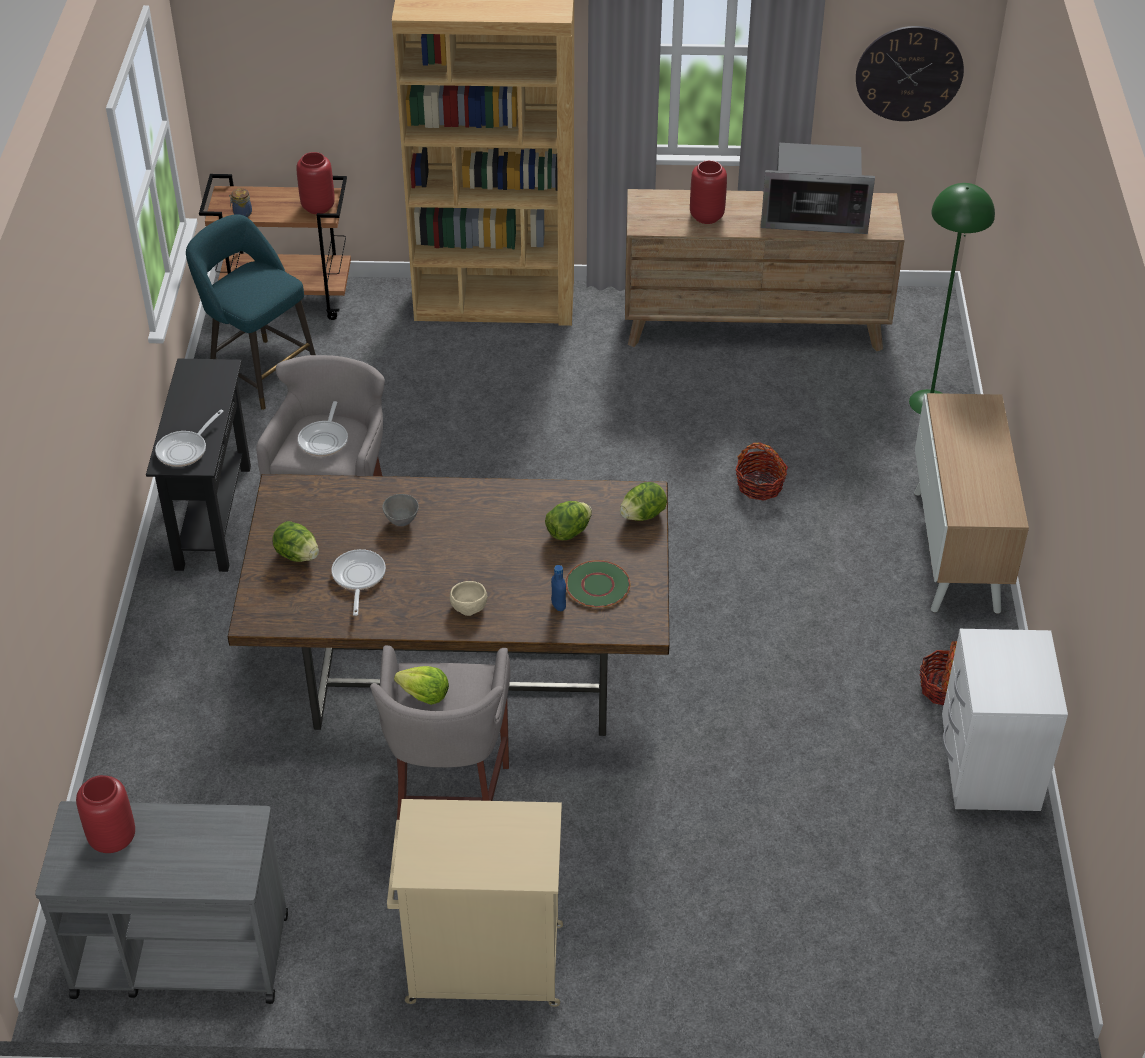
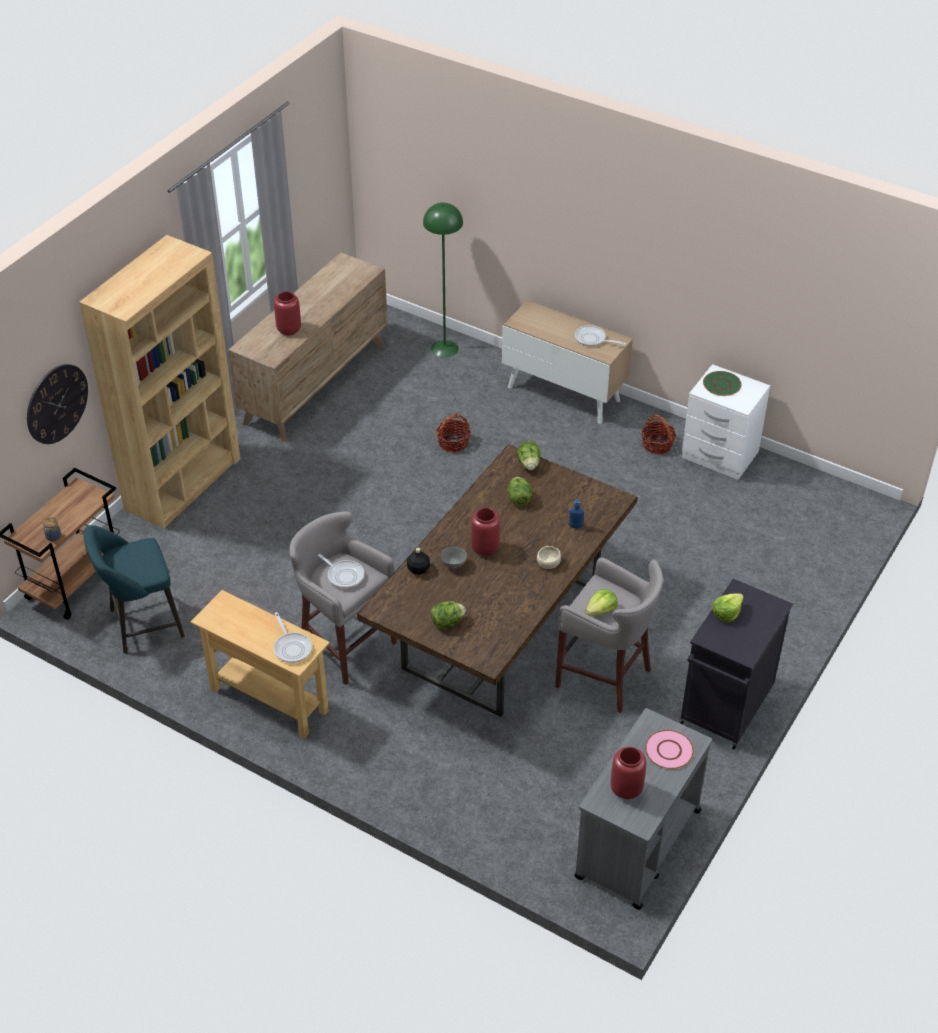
camera: 60 degrees left, 0 degrees up
(204, 859) = (669, 750): none -> pink plate
(213, 516) = (269, 700): black console table -> beige console table
(318, 207) = (86, 497): red vase -> red vase (485, 549)
(358, 578) = (489, 602): frying pan -> frying pan (592, 339)
(372, 494) = (418, 569): none -> black bottle
(481, 964) = (725, 707): beige cabinet -> black cabinet
(484, 819) = (726, 613): none -> lettuce
(598, 585) = (571, 504): green plate -> green plate (722, 384)
(814, 215) = (329, 289): microwave -> none
(909, 73) = (318, 177): wall clock -> wall clock (57, 403)

